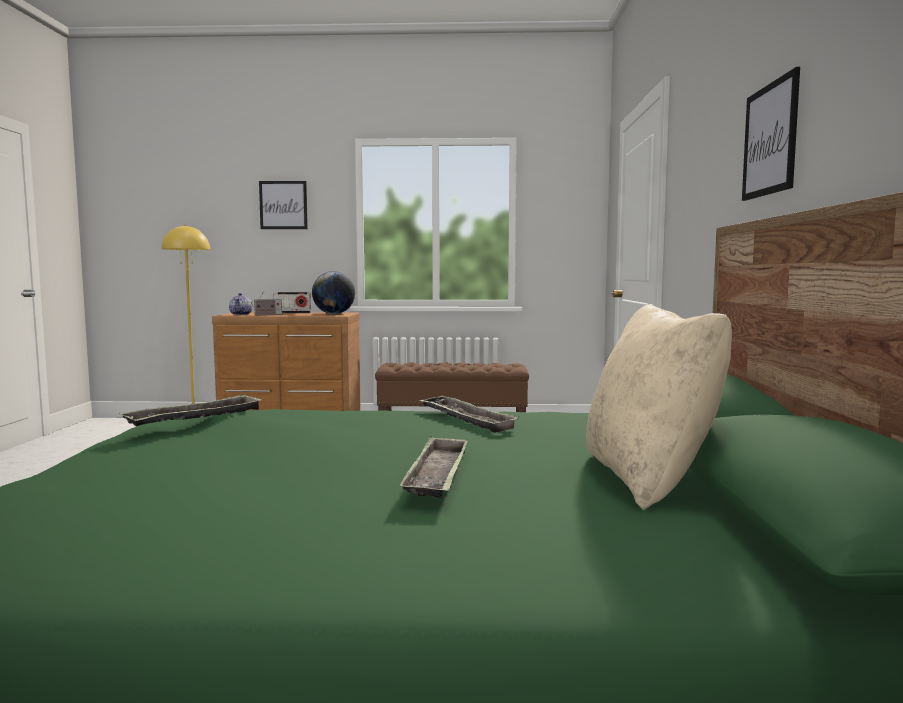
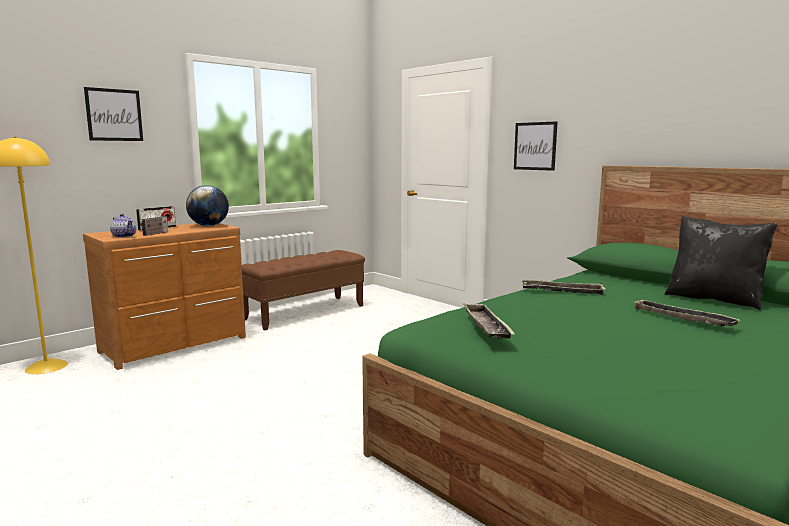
camera: 45 degrees left, 5 degrees up
(648, 479) = (714, 299): beige pillow -> black pillow
(770, 139) = (644, 124): picture -> picture (535, 146)

